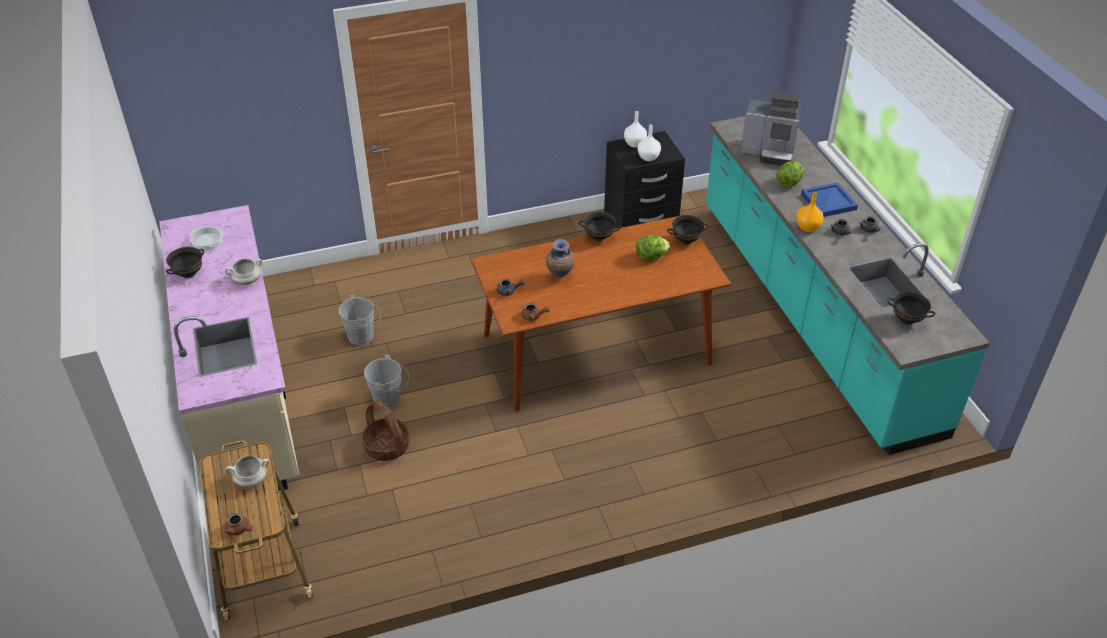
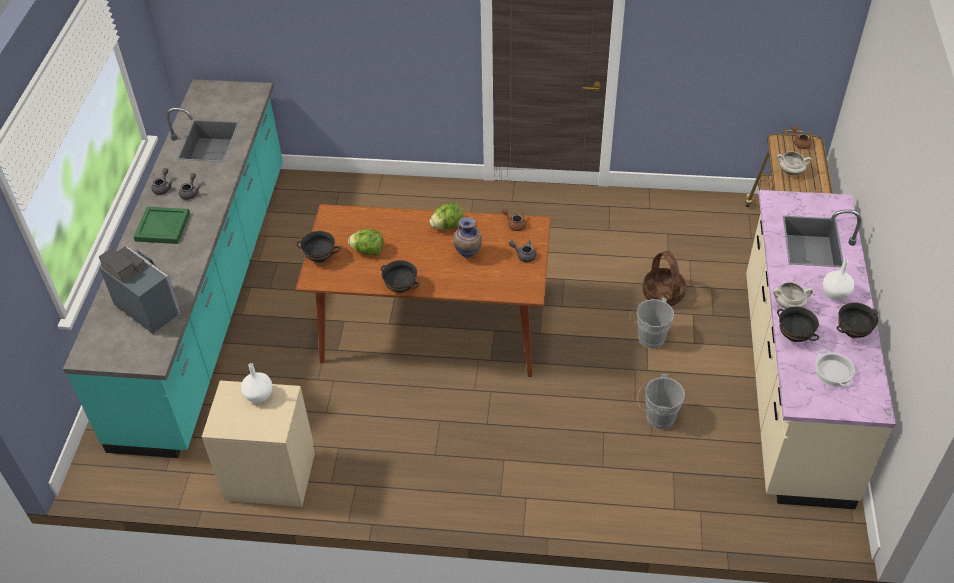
camera: 155 degrees left, 5 degrees up
(634, 144) = (256, 425): white vase -> white vase (835, 294)
(641, 220) = (270, 475): black nightstand -> beige nightstand
(788, 182) = (173, 261): lettuce -> lettuce (447, 226)
(808, 228) = (213, 206): orange vase -> none
(828, 202) = (163, 226): blue tray -> green tray
(907, 319) = (229, 109): black bowl -> black bowl (793, 336)

